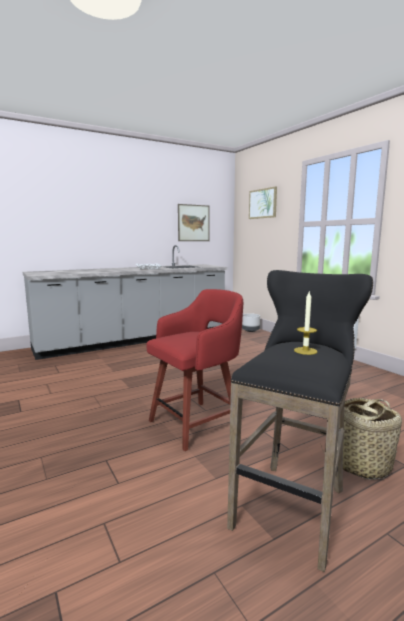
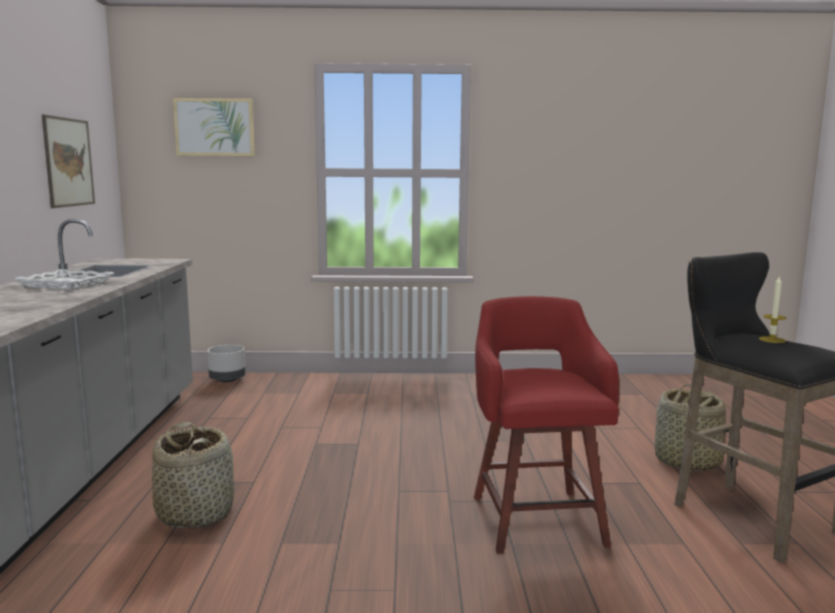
camera: 60 degrees left, 0 degrees up
(131, 361) = (196, 512): none -> basket

